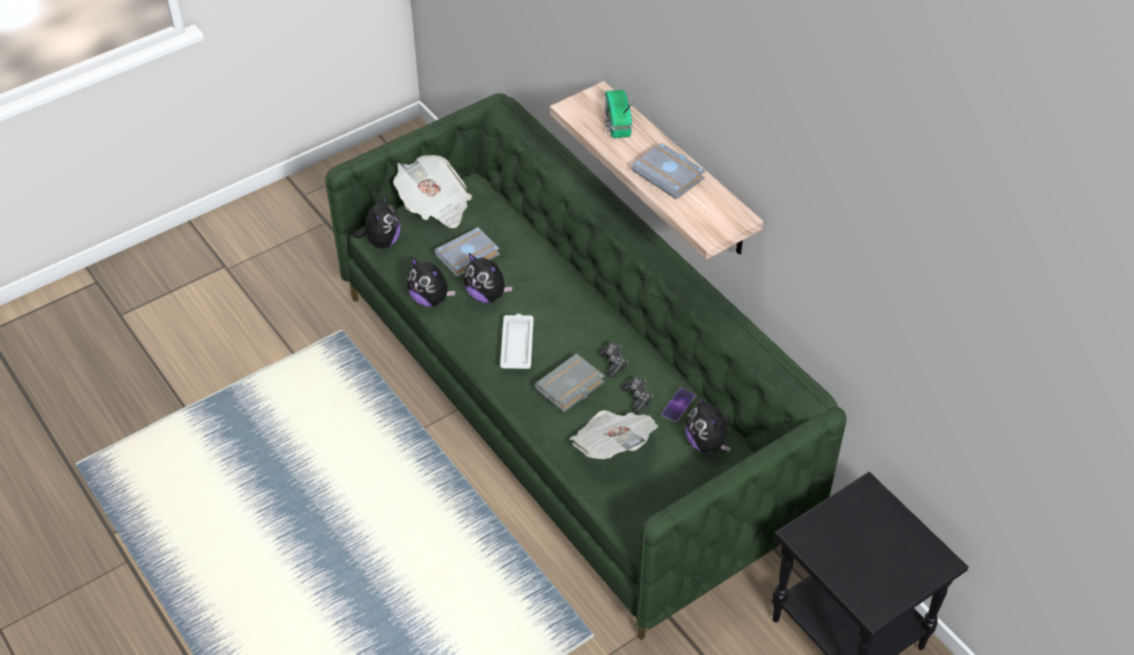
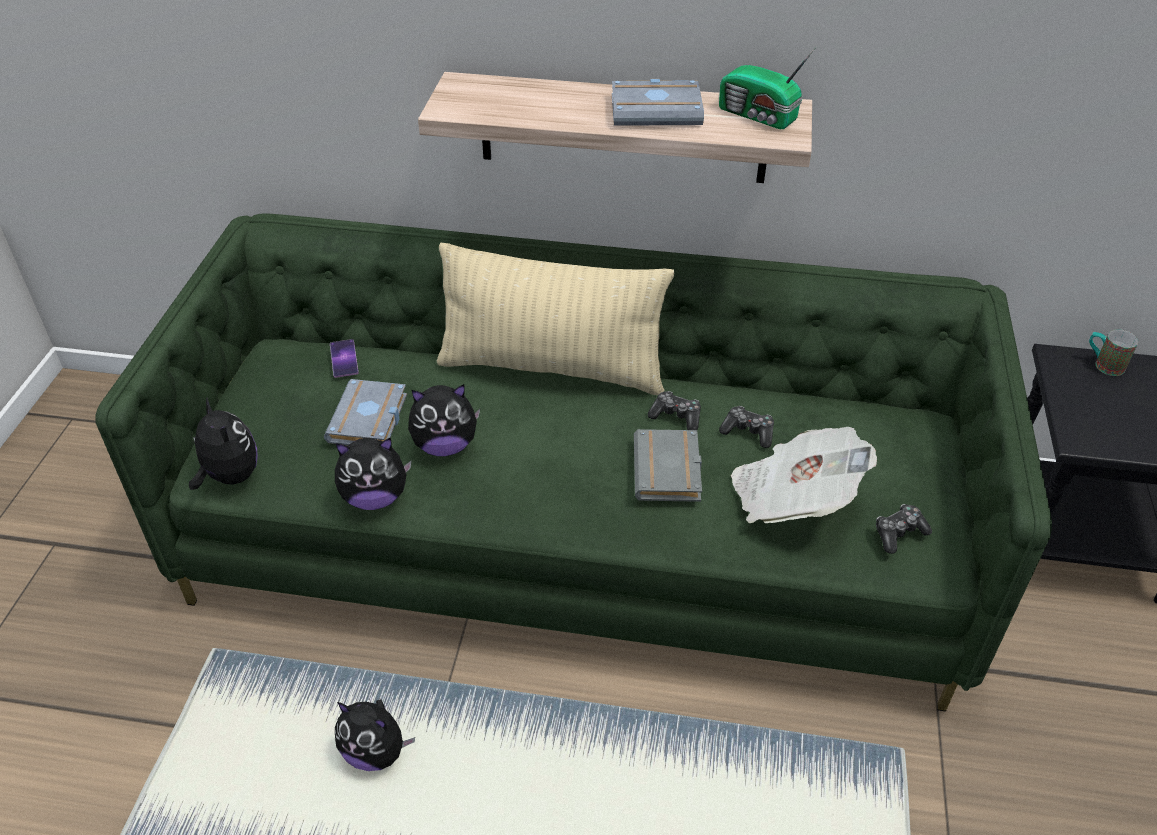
camera: 45 degrees left, 5 degrees down
(434, 205) = (257, 395): newspaper -> none
(517, 344) = (550, 470): white tray -> none
(588, 291) = (552, 368): none -> beige pillow
(616, 123) = (523, 97): radio -> radio (758, 116)
(641, 503) = (899, 533): none -> game controller
(678, 405) = (793, 410): phone -> phone (344, 358)
(707, 443) = (868, 426): plush toy -> plush toy (376, 752)
(888, 512) = (1103, 364): none -> mug

